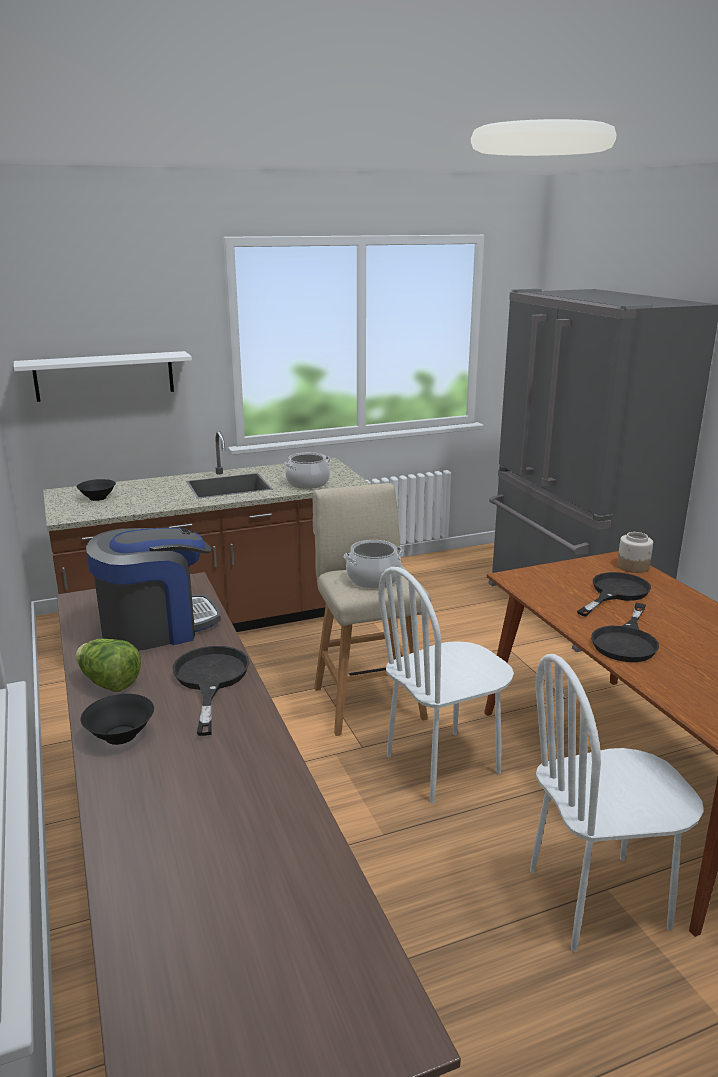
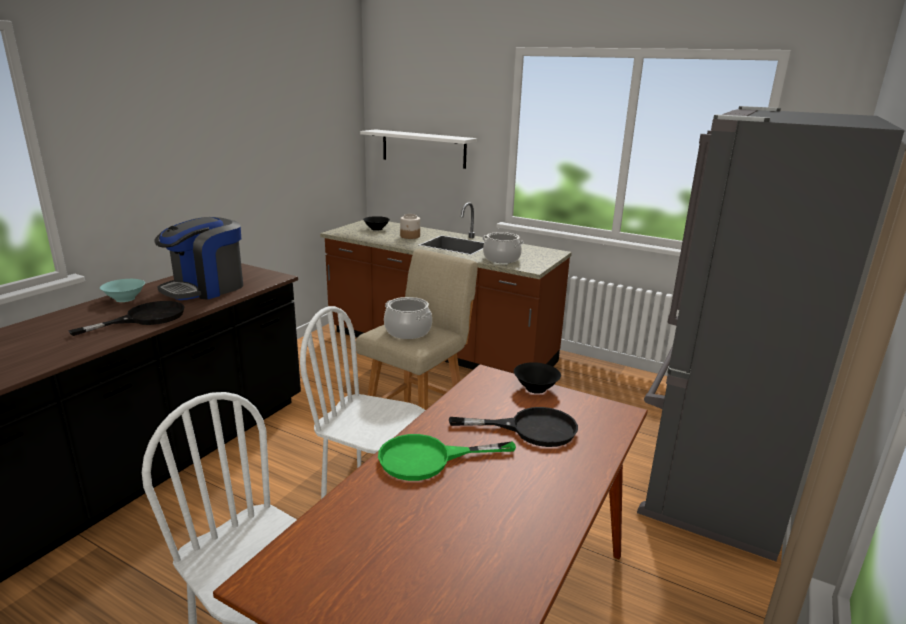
camera: 50 degrees right, 0 degrees up
(109, 683) = (124, 299): lettuce -> turquoise bowl
(120, 735) = (64, 318): black bowl -> black bowl (535, 388)
(157, 626) = (205, 288): coffee machine -> coffee machine turned 105 degrees clockwise
(626, 641) = (428, 459): black frying pan -> green frying pan
(633, 566) = (613, 424): jar -> jar (410, 236)

